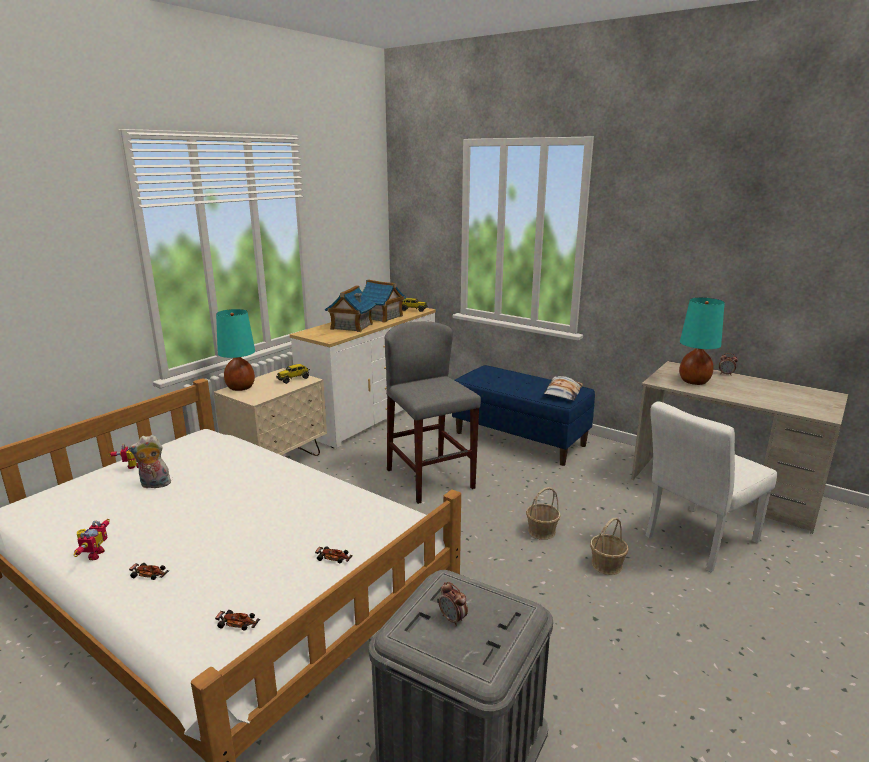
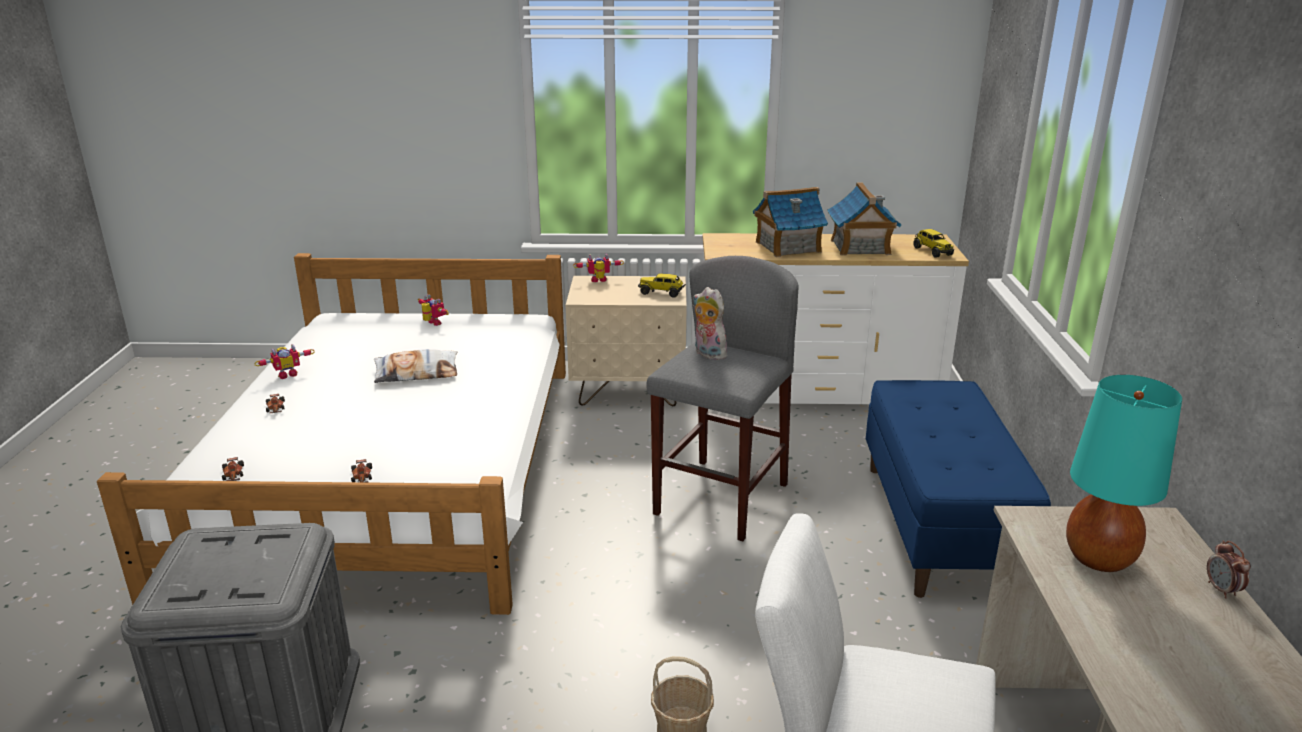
camera: 55 degrees right, 5 degrees up
(154, 485) = (411, 344): plush toy -> plush toy (707, 354)
(240, 388) = (599, 281): turquoise table lamp -> toy robot
(452, 619) = (230, 558): alarm clock -> none
(541, 531) = (701, 637): basket -> none
(562, 392) = (980, 474): pillow -> pillow (417, 373)

